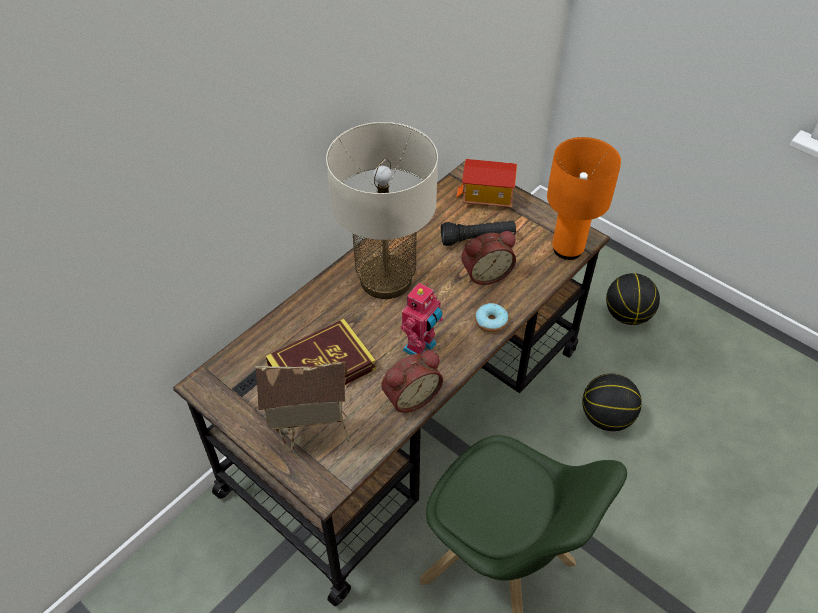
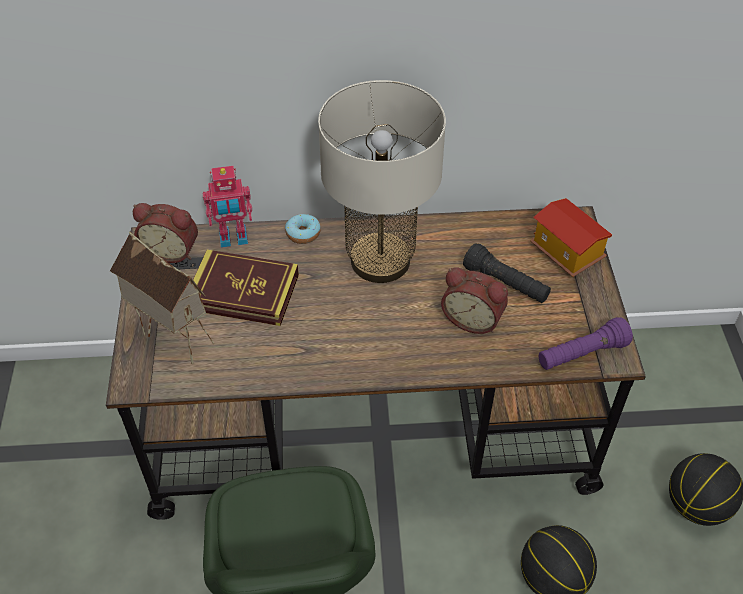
camera: 45 degrees right, 0 degrees up
(410, 396) = (278, 368): alarm clock -> alarm clock (172, 250)
(421, 348) = (336, 338): toy robot -> toy robot (233, 239)
(491, 322) = (422, 363): donut -> donut (303, 233)
(566, 249) = (581, 354): orange table lamp -> purple flashlight

